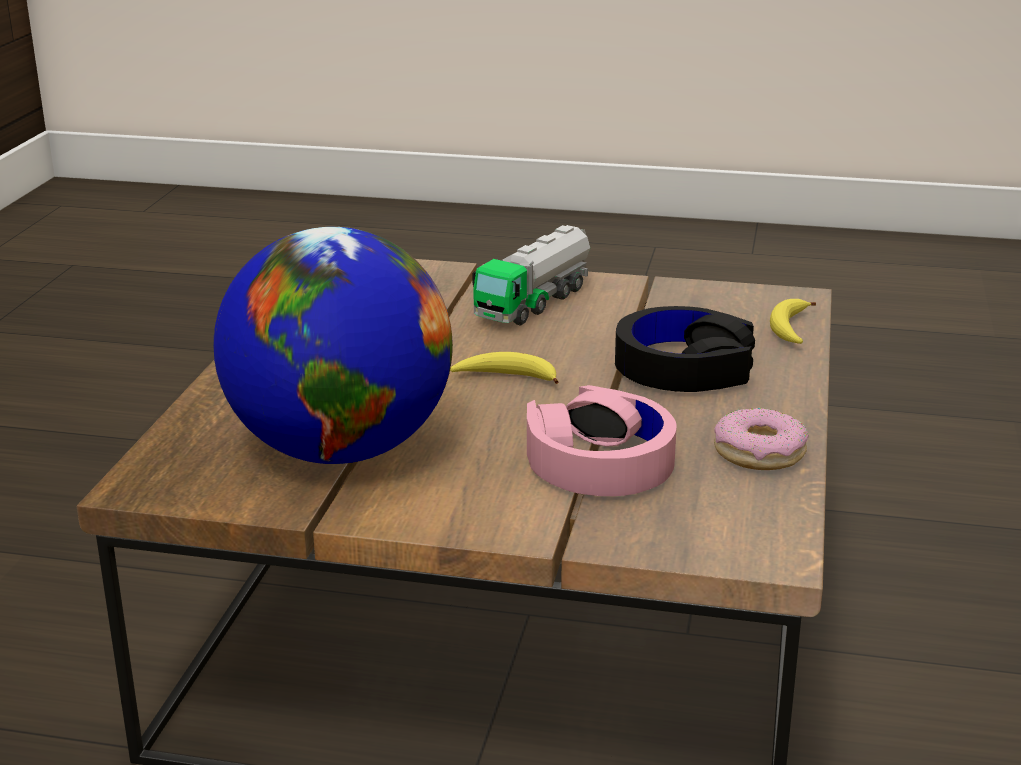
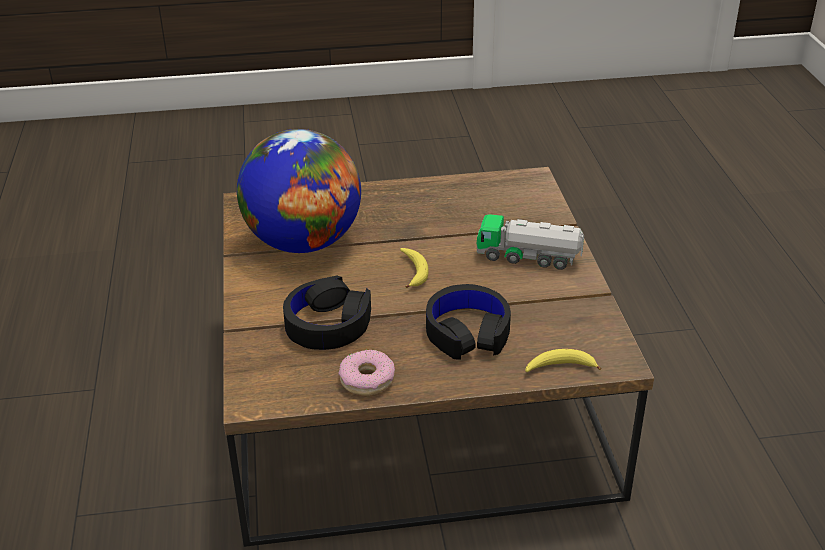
camera: 70 degrees right, 10 degrees up
(599, 462) = (328, 323): pink headphones -> black headphones

